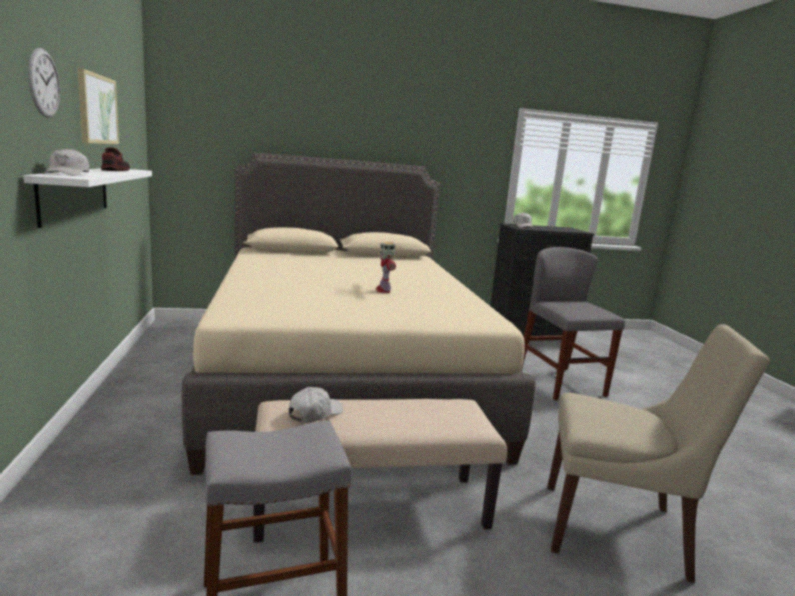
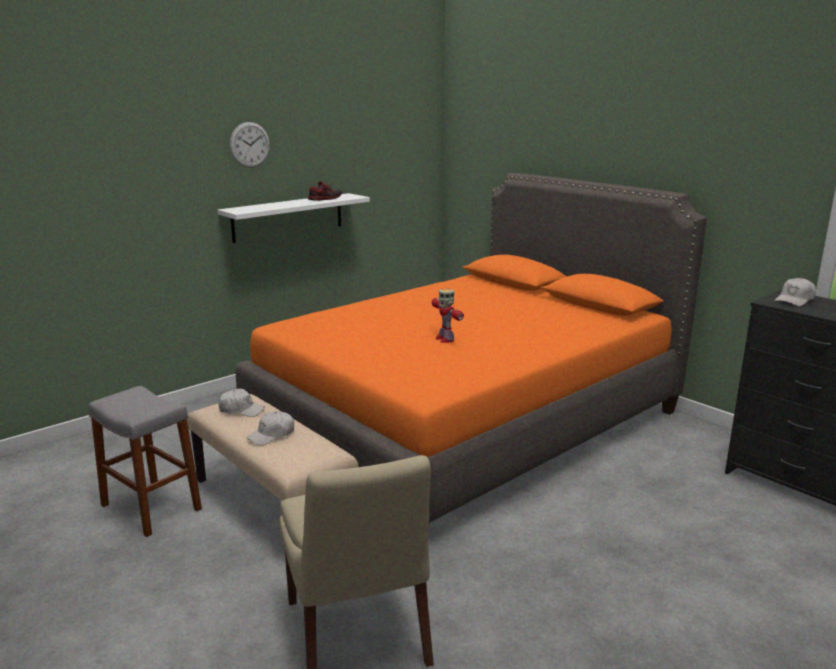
camera: 60 degrees right, 5 degrees up
(67, 174) = (251, 207): white cap -> white cap (271, 435)
(97, 109) = (333, 149): picture -> none
(342, 375) = (467, 422): beige bed -> orange bed
(383, 290) = (445, 339): toy robot -> toy robot turned 75 degrees counterclockwise
(560, 383) = (677, 540): grey chair -> none

